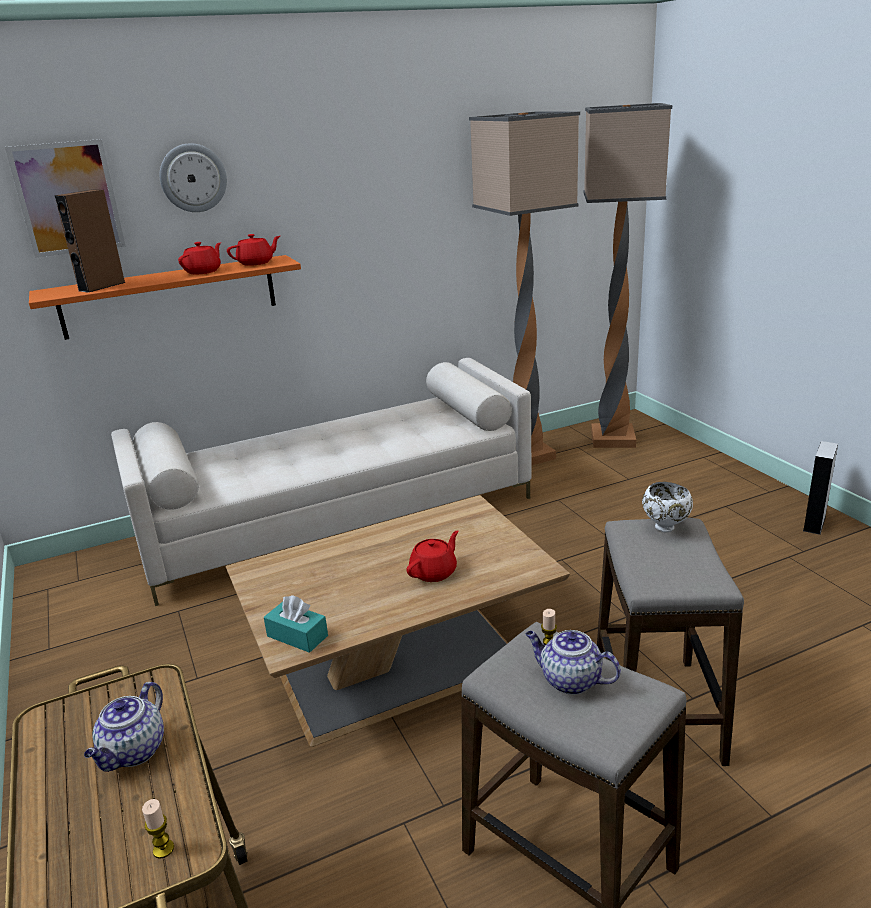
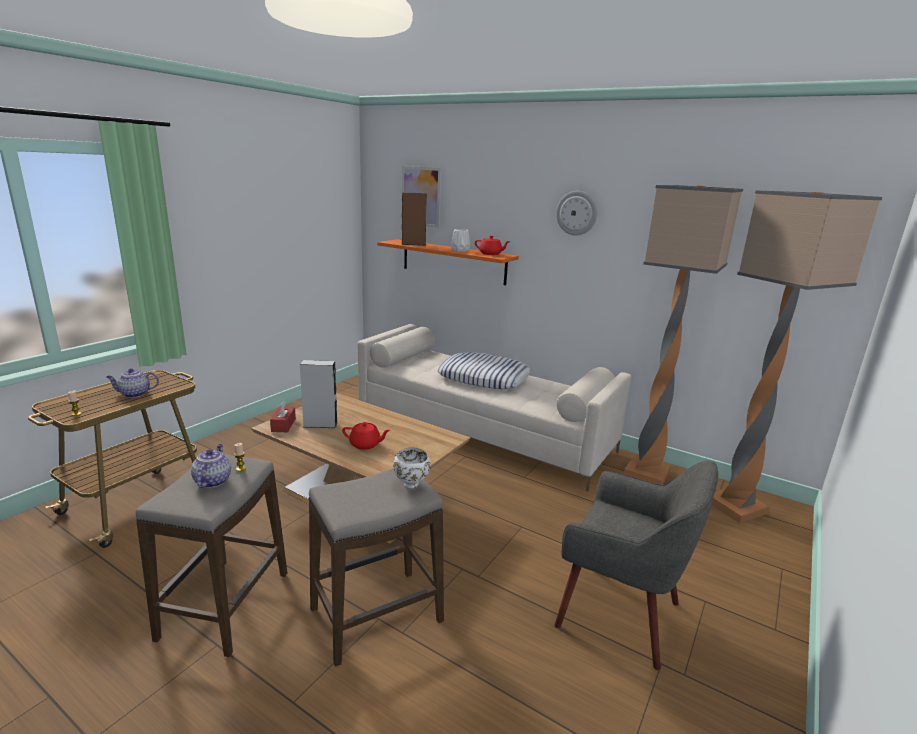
camera: 55 degrees right, 5 degrees down
(193, 178) = (478, 197): wall clock -> wall clock (577, 213)
(203, 271) = (460, 250): red teapot -> white vase
(297, 636) = (283, 425): turquoise tissue box -> red tissue box
(326, 443) = (484, 377): none -> pillow
(722, 552) = (620, 613): none -> grey armchair
(814, 523) = (751, 676): grey speaker -> grey speaker (320, 424)

